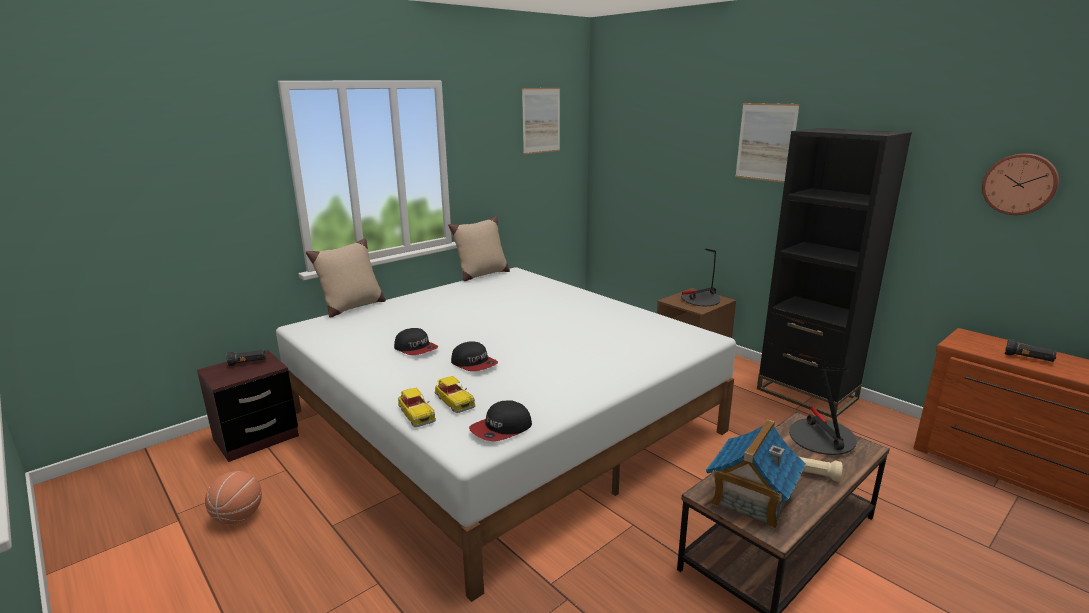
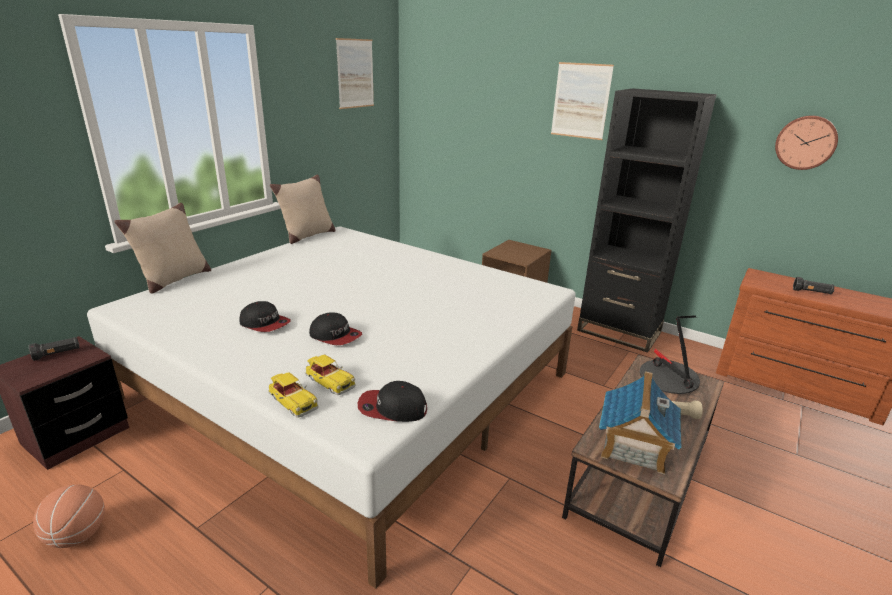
camera: 15 degrees left, 5 degrees up
(501, 429) = (392, 408): cap -> cap turned 60 degrees clockwise
(700, 300) = (520, 251): table lamp -> none

